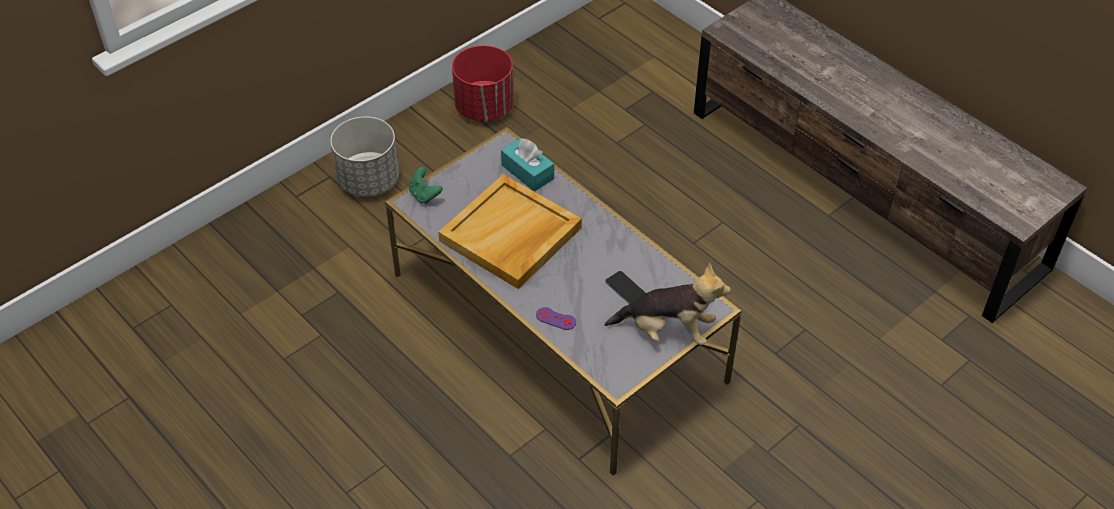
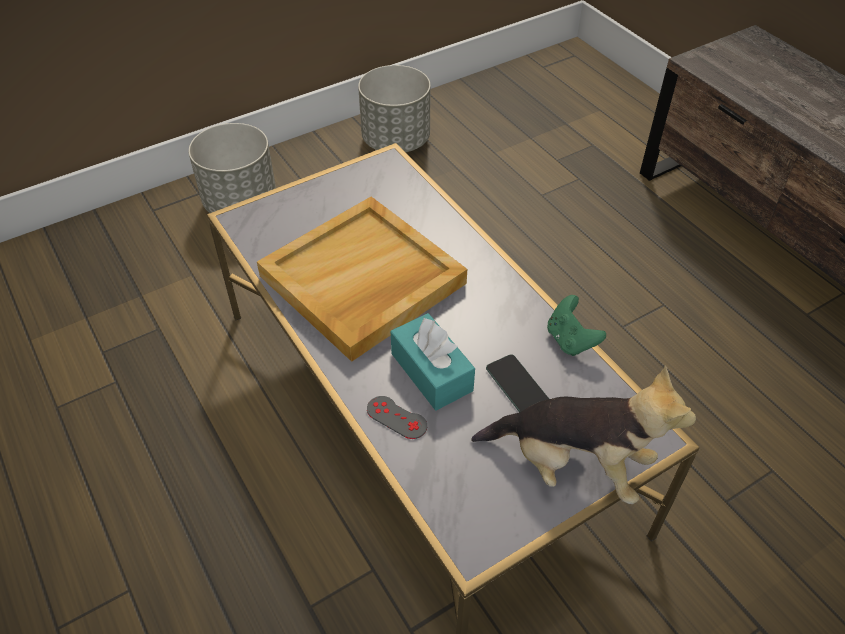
camera: 10 degrees right, 0 degrees up
(424, 195) = (261, 213): green game controller -> green game controller (570, 340)
(485, 107) = (396, 141): red planter -> grey planter
(527, 172) = (408, 200): turquoise tissue box -> turquoise tissue box (431, 372)
(556, 319) = (396, 417): purple game controller -> grey game controller

